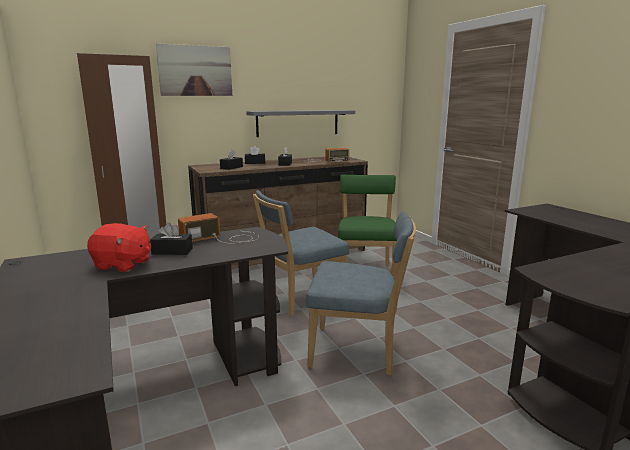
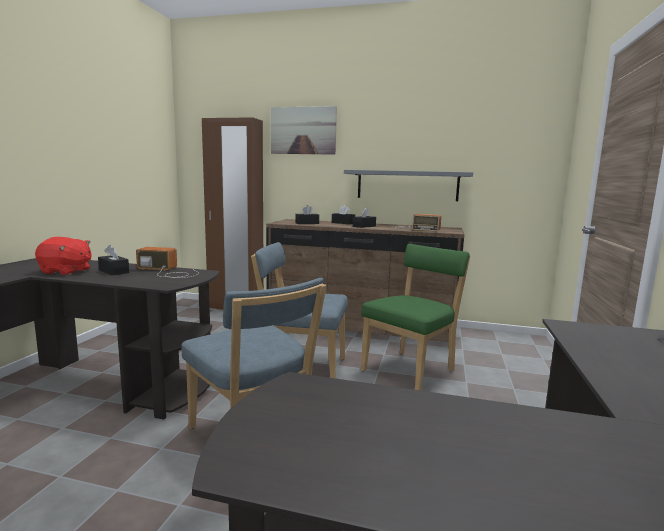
camera: 40 degrees right, 5 degrees down
(123, 265) = (66, 271): red plush toy -> red plush toy turned 45 degrees counterclockwise

